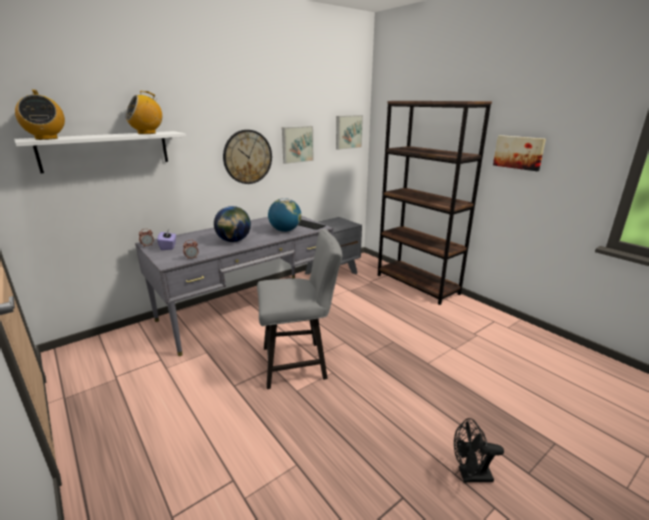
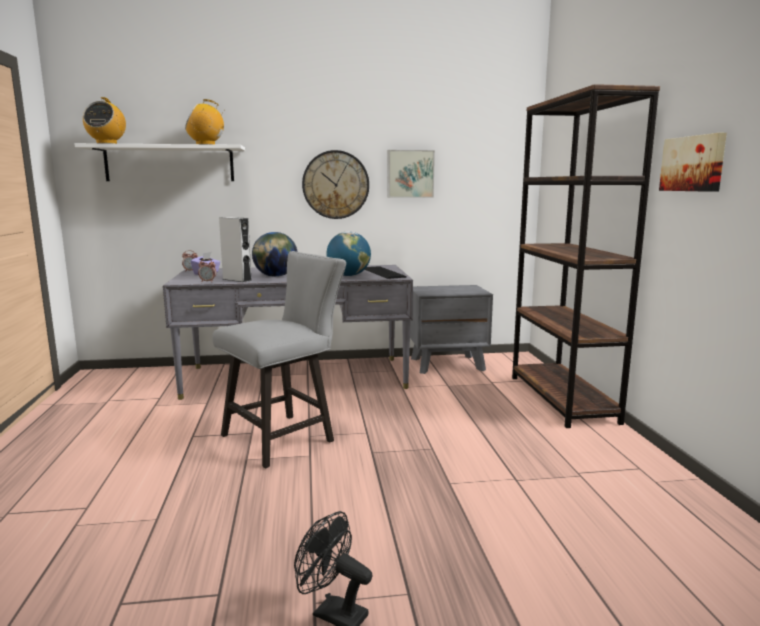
camera: 30 degrees right, 10 degrees down
(211, 251) = (237, 280): none -> grey speaker
(300, 363) = (285, 437): grey chair -> grey chair turned 60 degrees counterclockwise
(348, 132) = (498, 162): picture -> none

